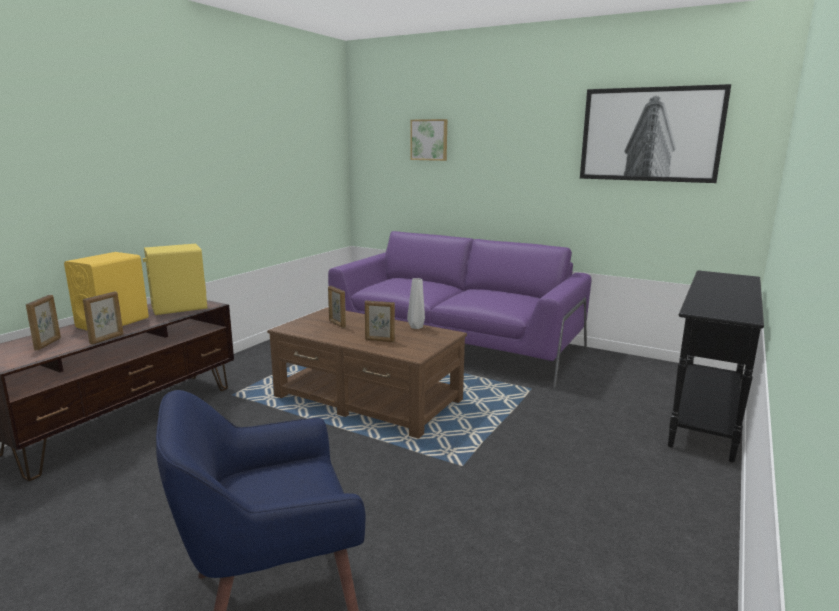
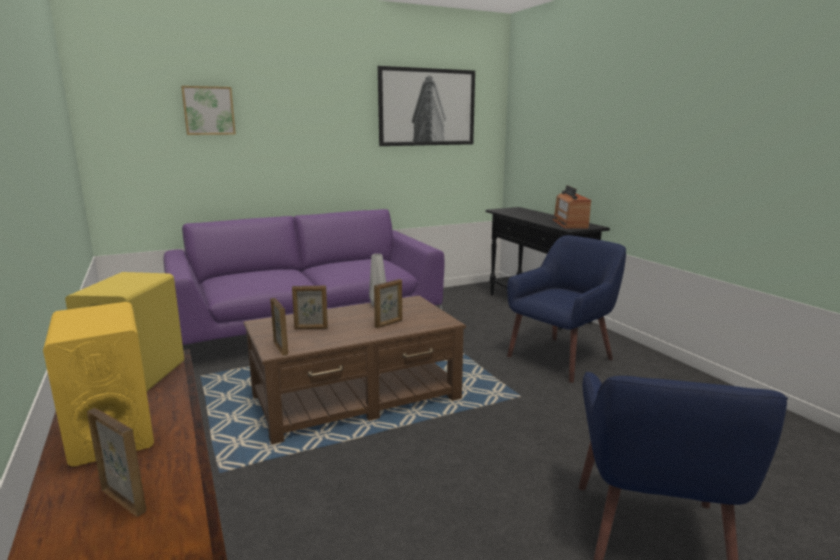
camera: 55 degrees left, 0 degrees up
(107, 339) = (195, 443): picture frame -> picture frame (281, 348)
(590, 466) = (561, 357): none -> blue armchair
(724, 306) = (570, 223): none -> radio

